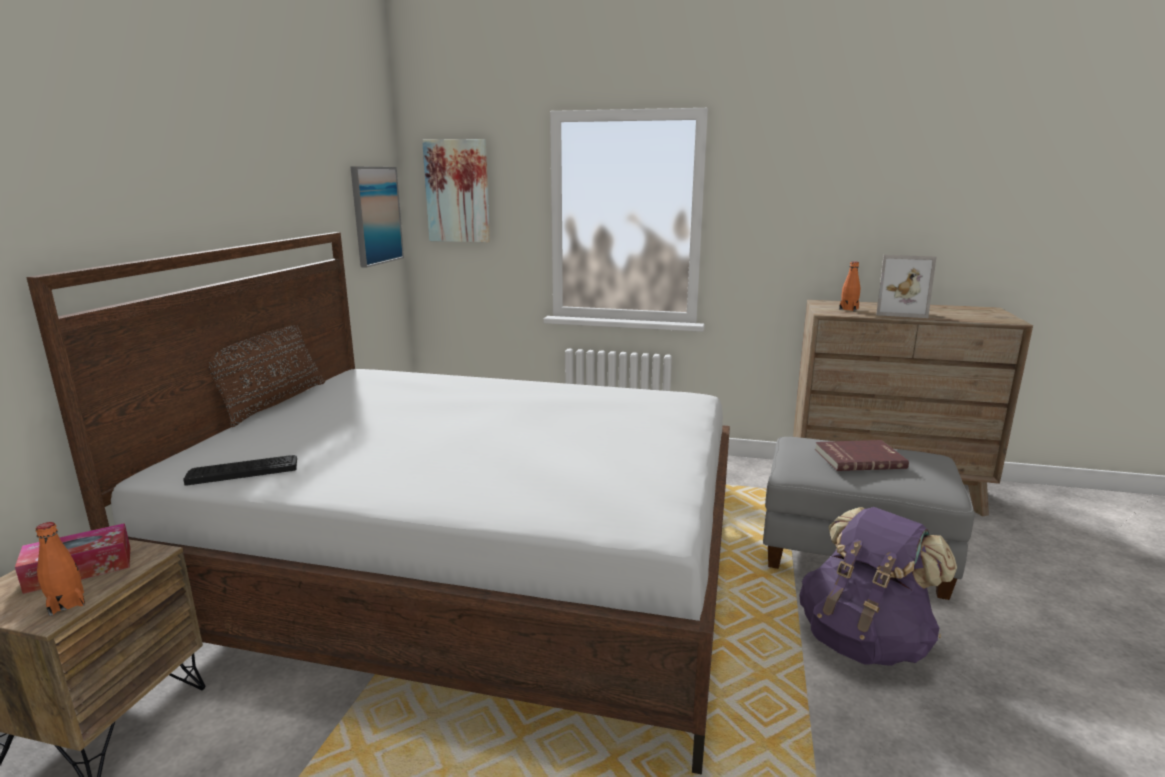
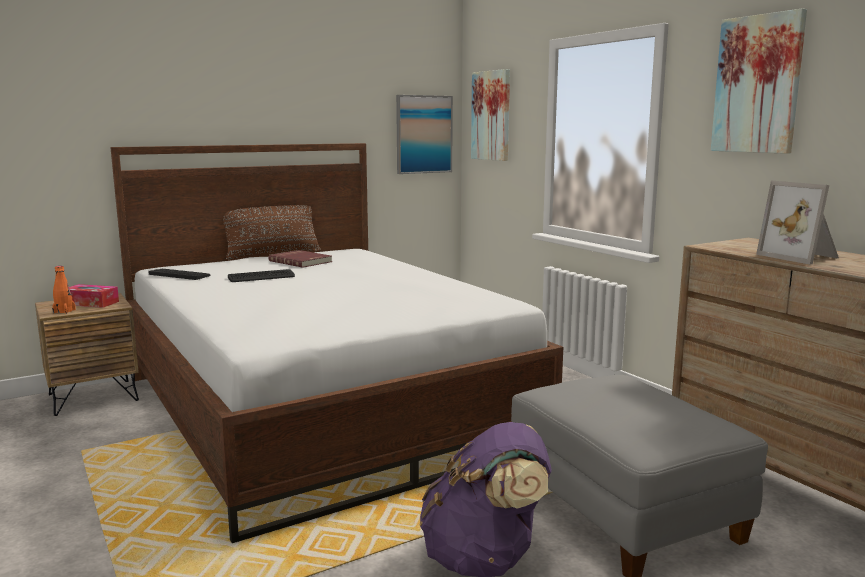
camera: 45 degrees right, 5 degrees down
(374, 439) = (261, 277): none -> keyboard
(808, 171) = (758, 84): none -> picture
(848, 309) = (750, 247): orange bottle -> none
(858, 458) = (623, 400): red book -> red book (301, 261)

